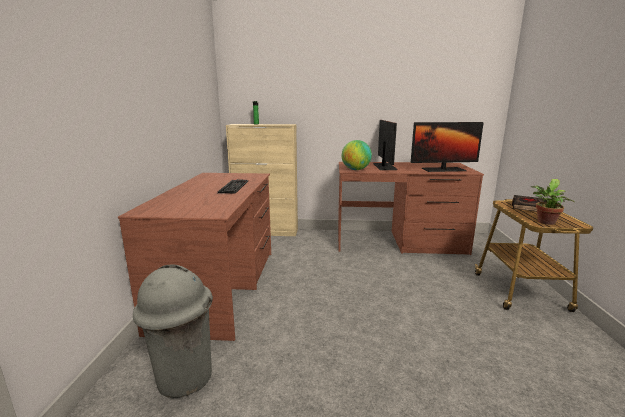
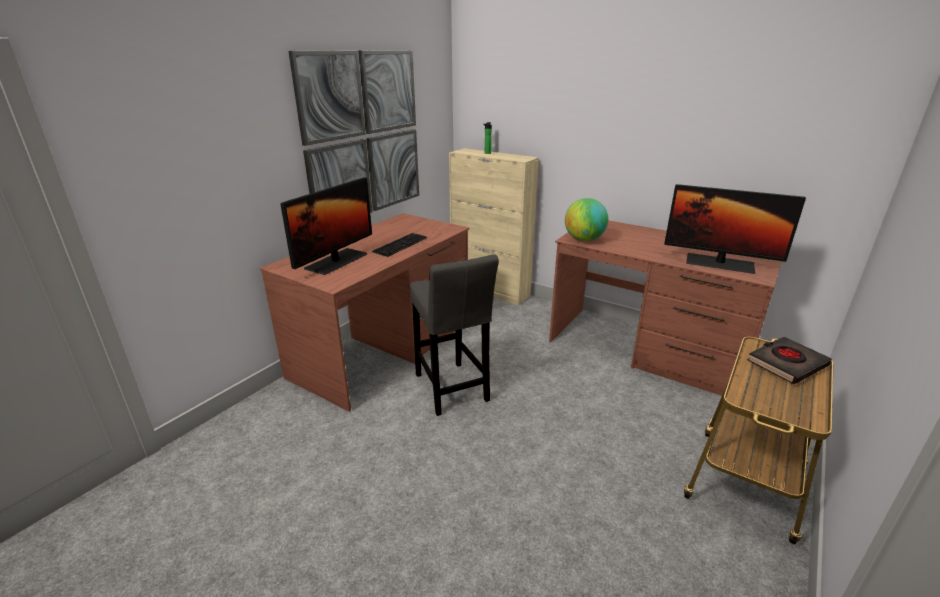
camera: 30 degrees right, 10 degrees up
(177, 102) = (364, 136): none -> picture
(183, 377) = (286, 429): grey trash can -> none
(305, 298) = (452, 390): none -> grey stool
(384, 166) = (637, 239): monitor -> monitor (336, 261)
(545, 222) = (758, 399): potted plant -> none

